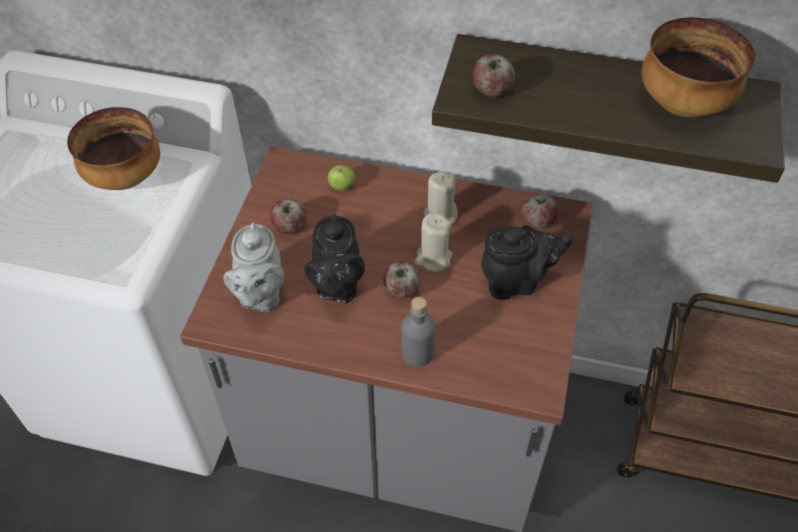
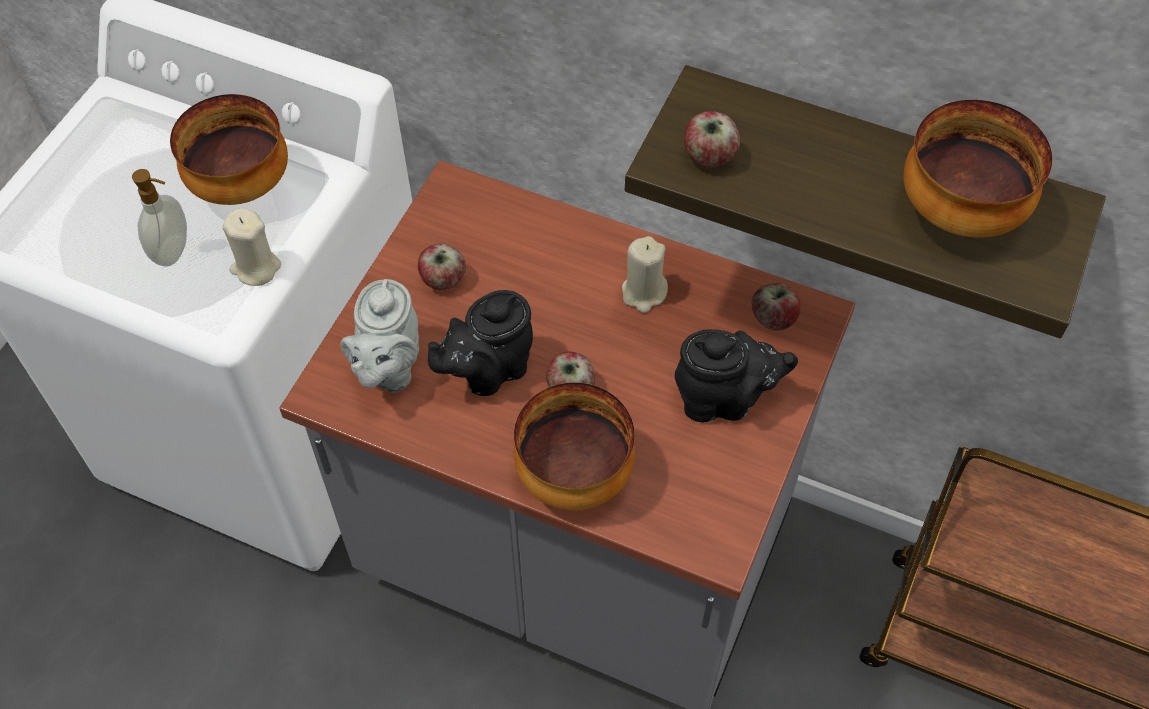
camera: 10 degrees right, 5 degrees up
(79, 230) = (174, 251): none -> soap dispenser
(337, 286) = (488, 371): black teapot -> black teapot turned 45 degrees clockwise
(341, 187) = (522, 232): apple -> none
(417, 353) = (573, 477): grey bottle -> bowl
(433, 258) = (621, 351): beige candle -> beige candle (255, 267)

